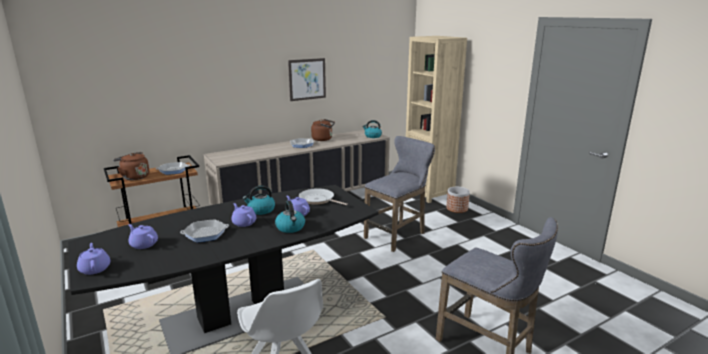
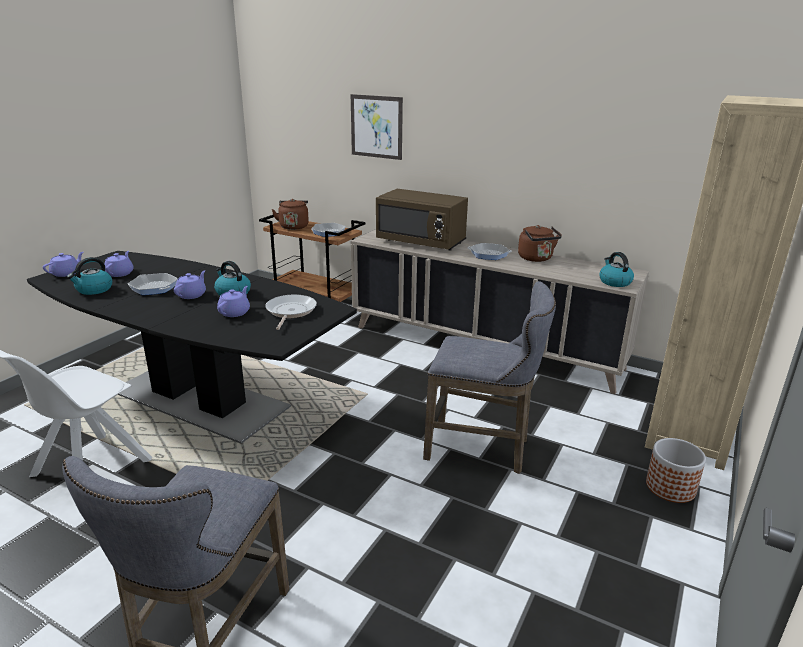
camera: 60 degrees right, 5 degrees up
(254, 152) = (421, 242): none -> brown microwave
(290, 228) = (191, 319): kettle -> kettle (94, 290)
(307, 79) = (540, 154): picture -> picture (376, 127)

